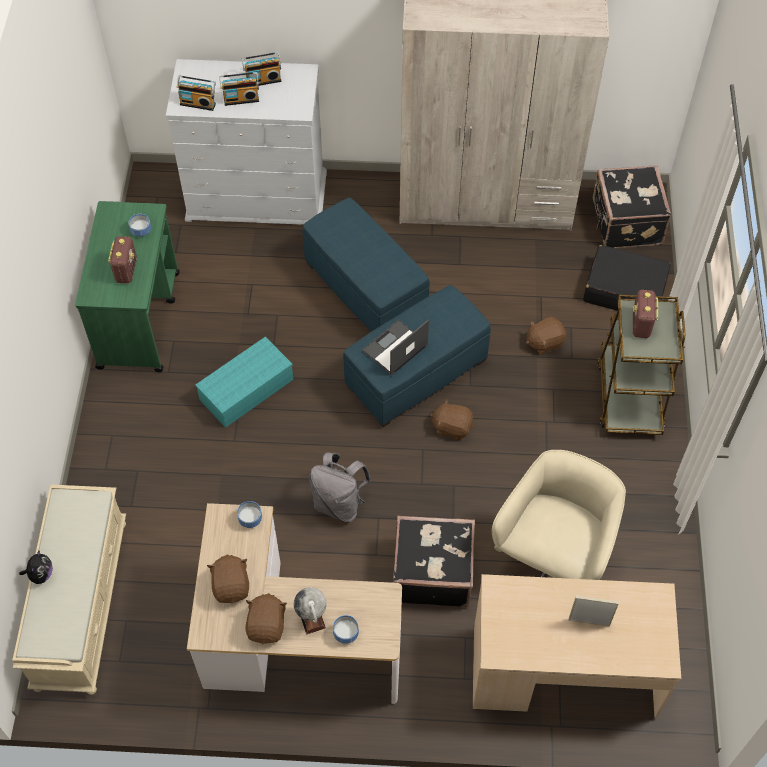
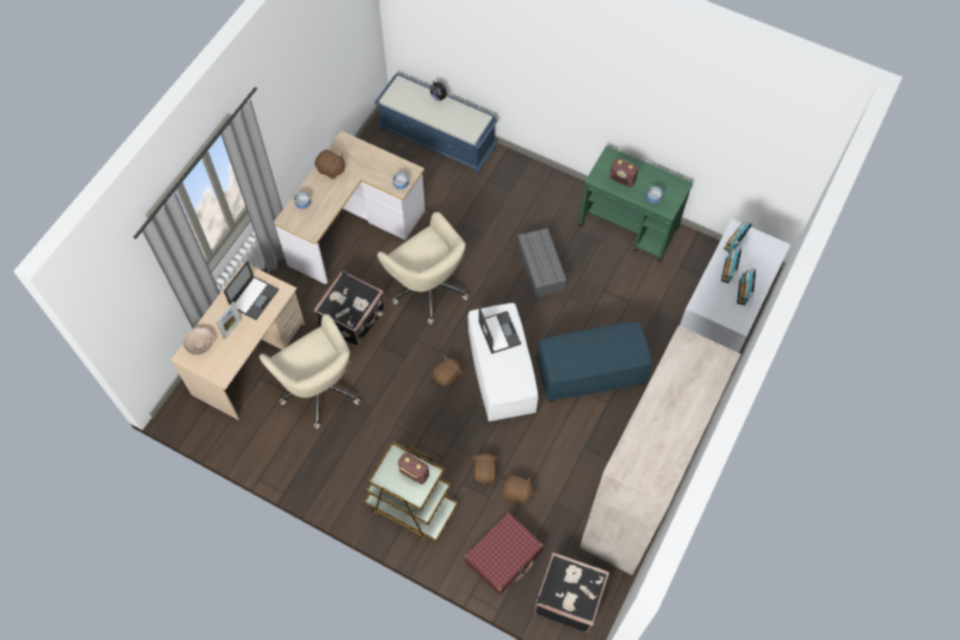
camera: 115 degrees right, 5 degrees up
(80, 602) = (438, 138): beige bench -> blue bench
(232, 586) = (364, 162): brown plush toy -> brown plush toy (517, 493)
(247, 388) = (541, 268): turquoise storage box -> grey storage box
(311, 618) = (322, 191): globe -> none
(339, 503) = (428, 287): grey backpack -> beige office chair
(416, 375) = (501, 373): blue ottoman -> white ottoman
(527, 620) = (254, 297): none -> laptop
(624, 289) = (504, 556): black suitcase -> red suitcase
(635, 651) = (200, 344): none -> beige bowl

